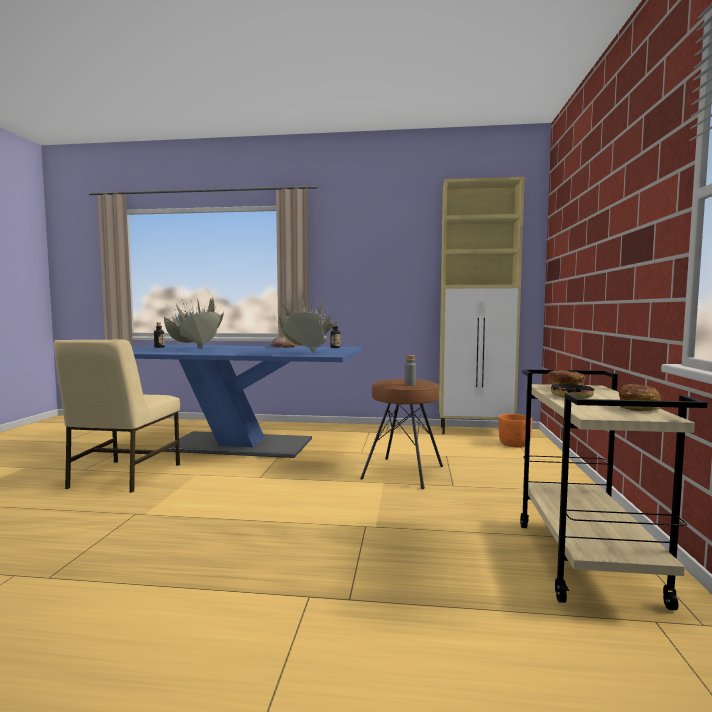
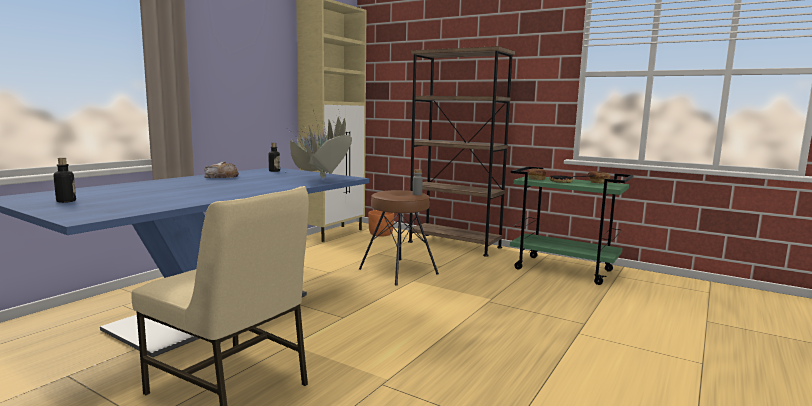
camera: 65 degrees left, 5 degrees up
(196, 350) = (175, 194): potted plant -> none
(554, 478) = (454, 244): none -> brown bookcase
(587, 562) = (564, 270): beige cart -> green cart

